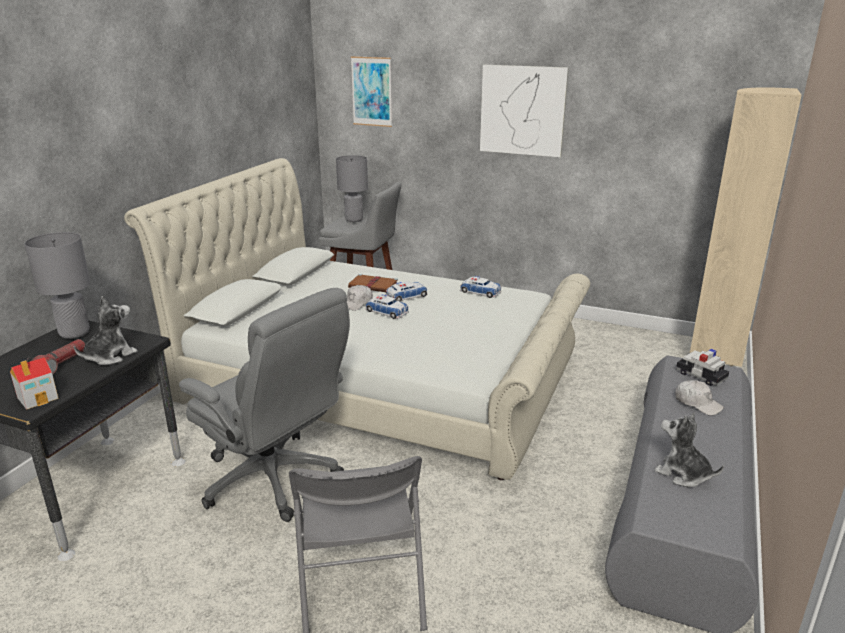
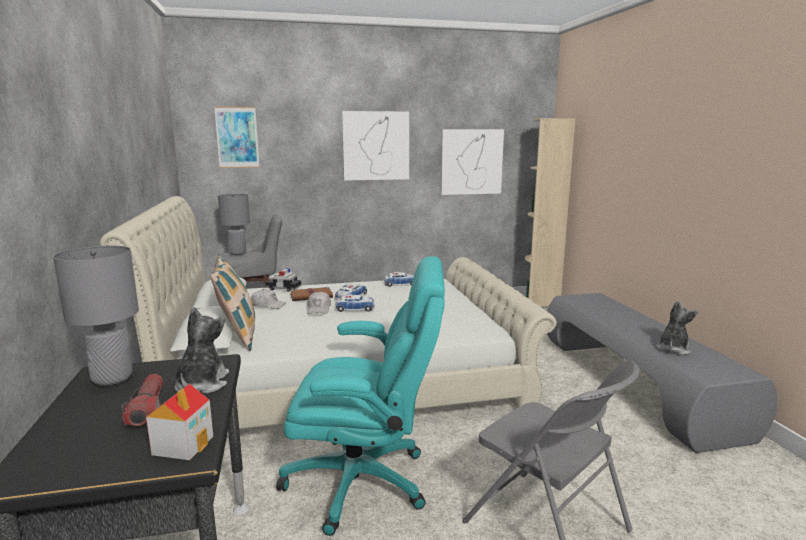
camera: 35 degrees left, 10 degrees down
(257, 314) = (237, 337): none -> pillow
(276, 483) = (367, 483): grey office chair -> turquoise office chair
(653, 141) = (471, 162): none -> picture
(682, 474) = (673, 349): plush toy -> plush toy turned 120 degrees clockwise
(697, 403) = (614, 314): white cap -> white cap (268, 305)
(700, 376) = (590, 301): toy car -> toy car (283, 288)

